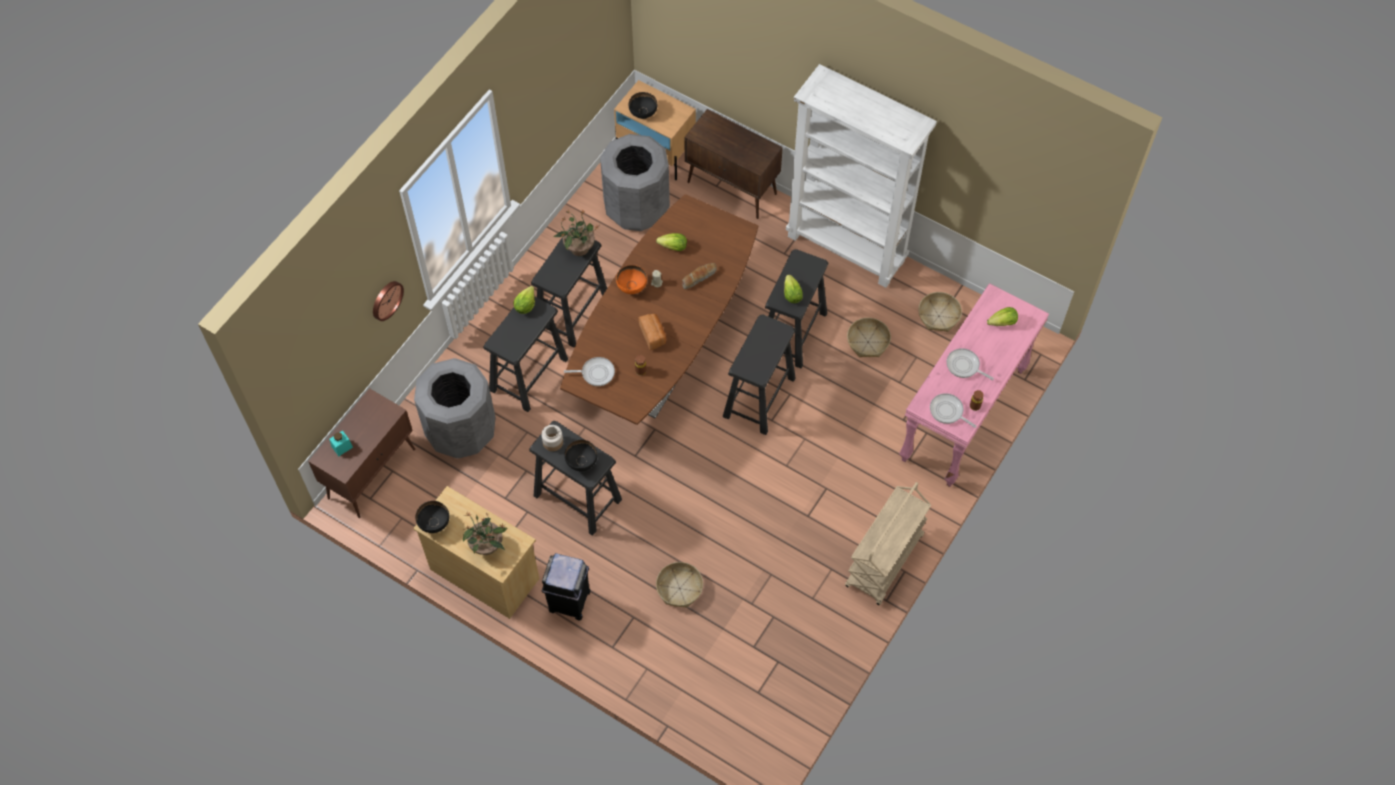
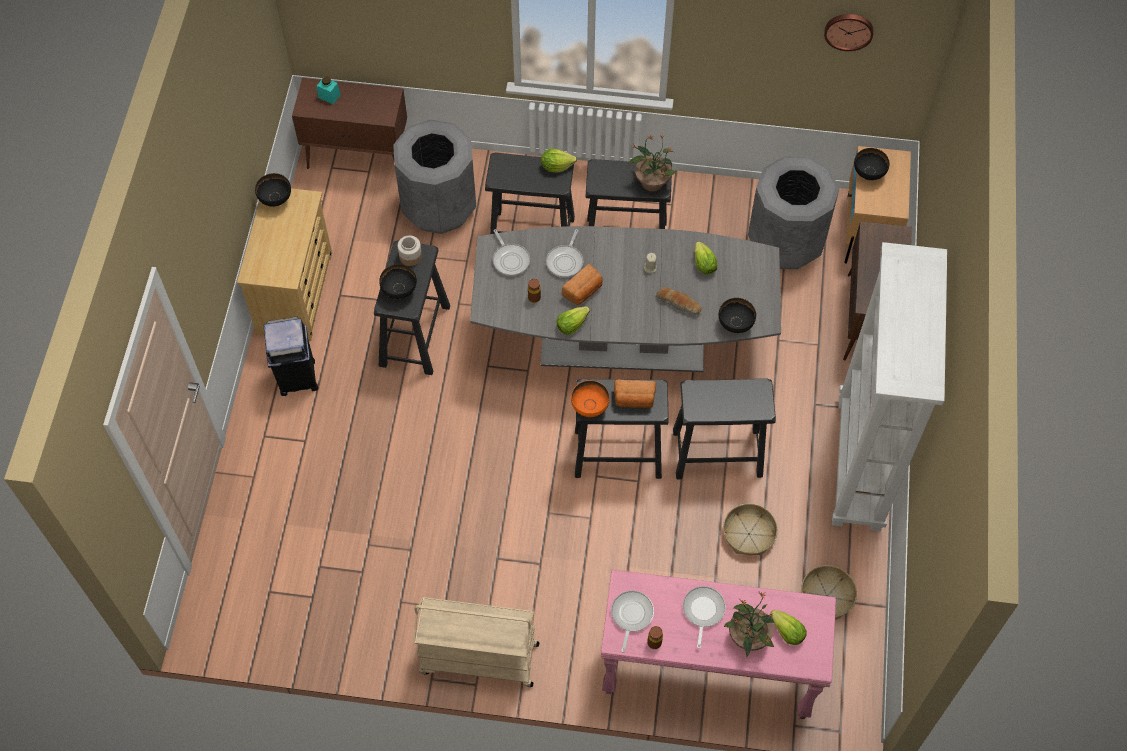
camera: 65 degrees right, 0 degrees up
(386, 300) = (454, 26): wall clock -> wall clock (848, 30)
(487, 546) = (271, 252): potted plant -> potted plant (748, 638)
(618, 336) = (565, 261): none -> frying pan
(632, 288) = (631, 248): orange bowl -> orange bowl (589, 408)
(663, 352) = (623, 340): brown dining table -> grey dining table
(679, 588) = (355, 469): basket -> none
(736, 250) = (735, 324): none -> black bowl
(766, 341) = (634, 400): none -> bread
(791, 295) = (708, 400): lettuce -> lettuce (571, 325)

